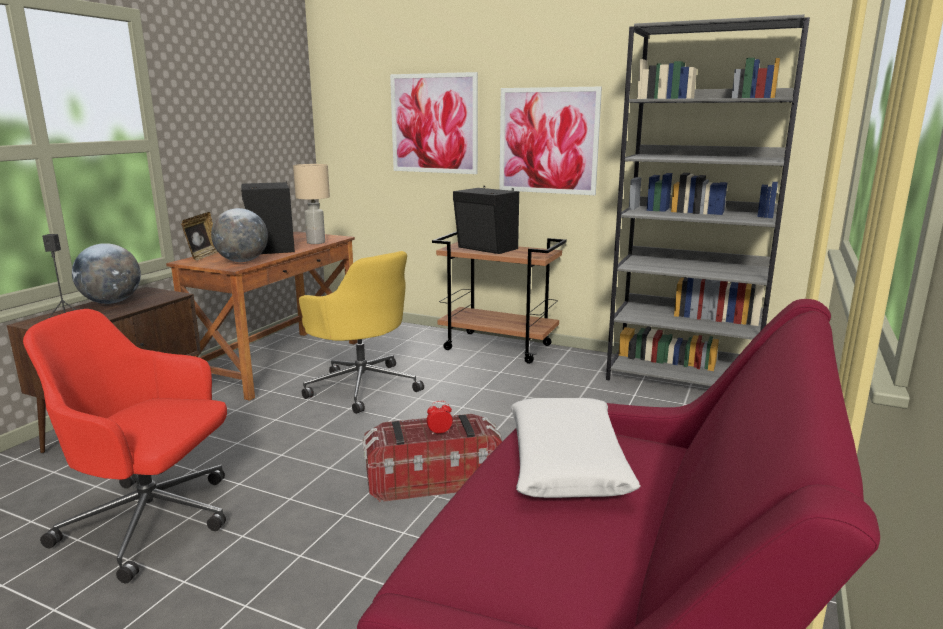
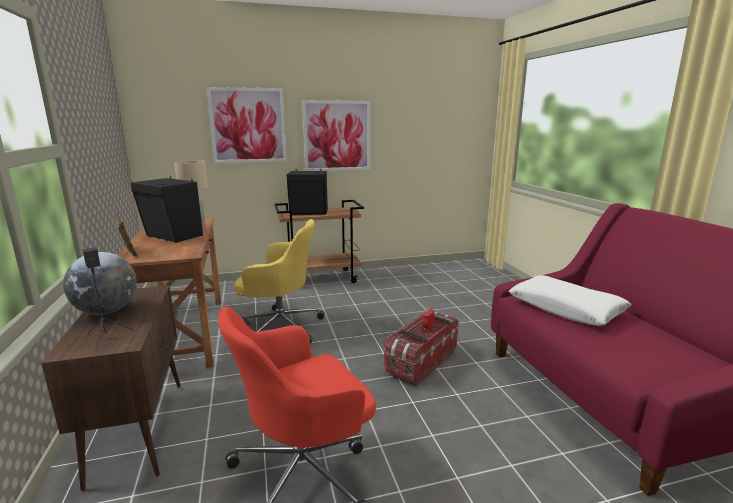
camera: 40 degrees left, 0 degrees up
(242, 261) = (181, 249): globe -> none
(683, 378) = (436, 269): grey bookcase -> none

